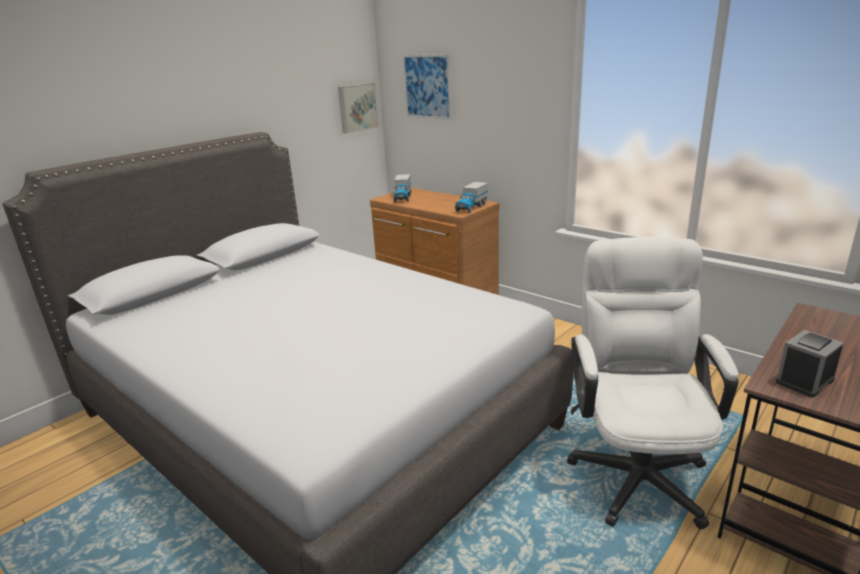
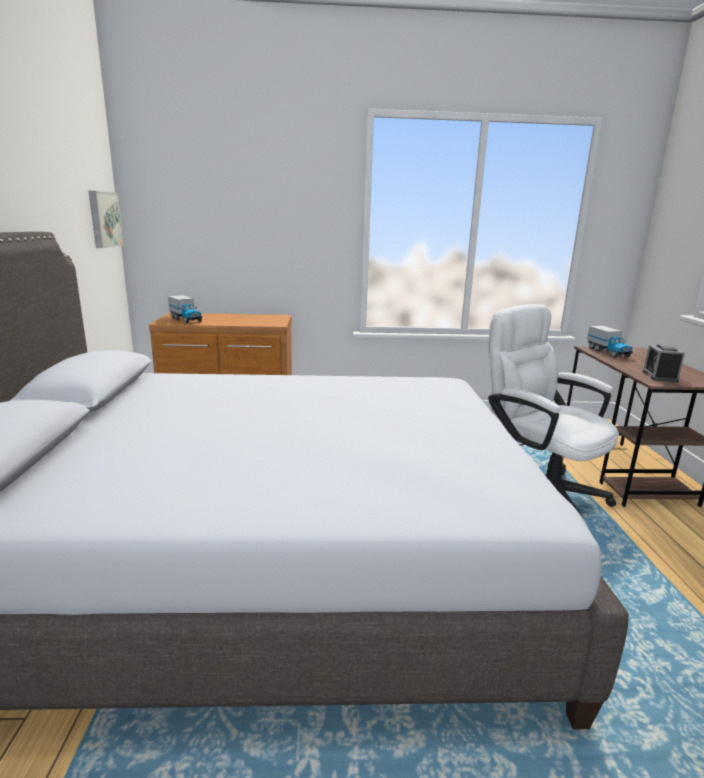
camera: 45 degrees left, 5 degrees down
(427, 86) = (192, 201): picture -> none
(471, 207) = (276, 320): toy truck -> toy truck (608, 352)

